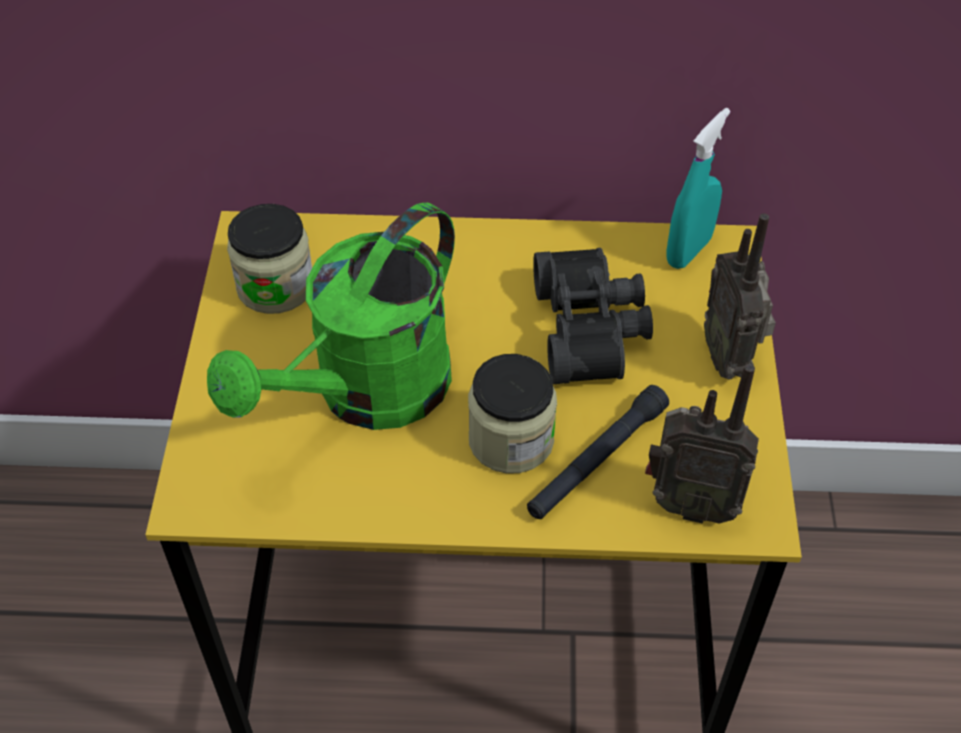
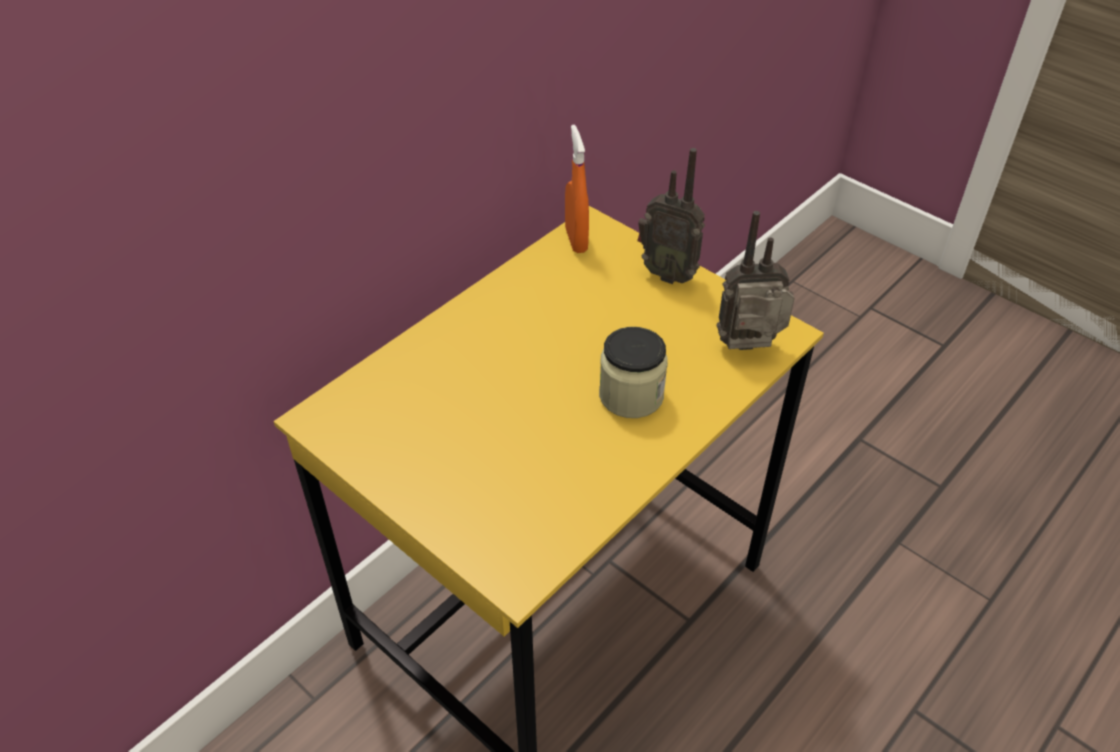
camera: 50 degrees left, 5 degrees down
(275, 286) = (380, 431): jar -> none
(366, 395) = (525, 440): green watering can -> none
(592, 328) = (587, 311): black binoculars -> none
(596, 460) = (683, 369): black flashlight -> none
(688, 251) = (576, 240): turquoise spray bottle -> orange spray bottle
(690, 503) = (750, 351): radio -> radio turned 150 degrees counterclockwise

